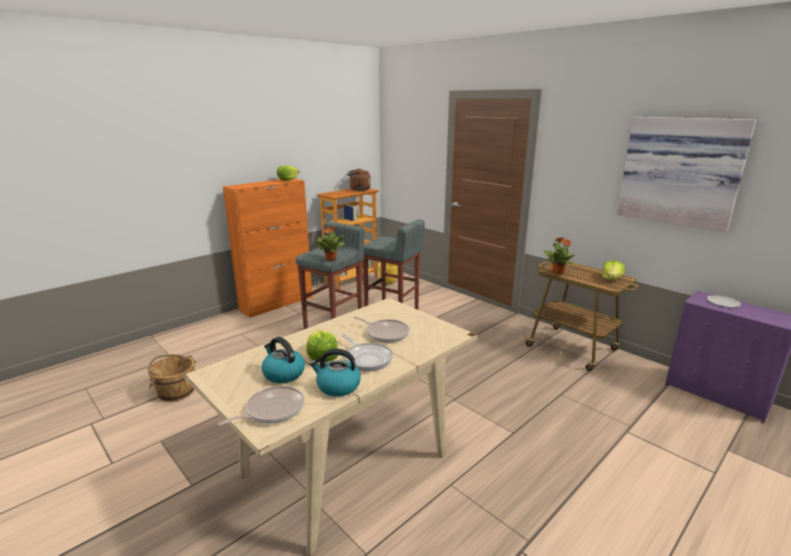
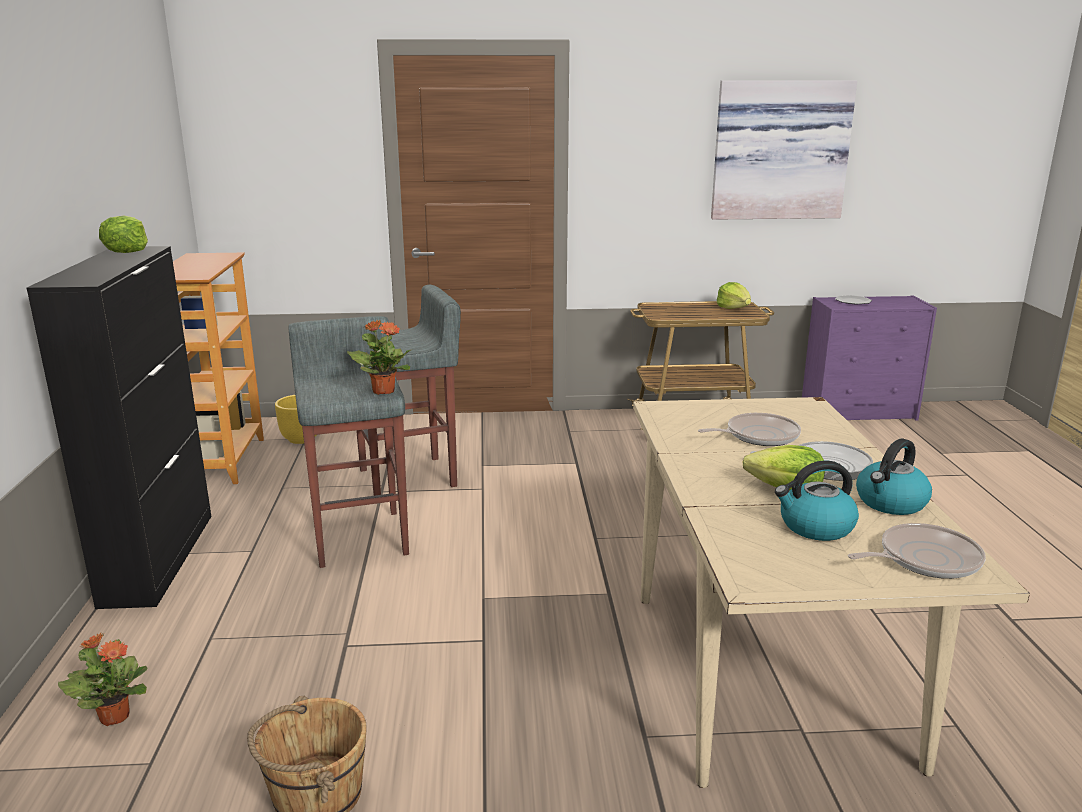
camera: 50 degrees left, 0 degrees up
(272, 410) = (924, 559): frying pan -> frying pan turned 75 degrees clockwise
(277, 303) = (159, 557): orange cabinet -> black cabinet
(358, 189) = (202, 258): brown kettle -> none
(557, 272) = (676, 316): potted plant -> potted plant (114, 716)

